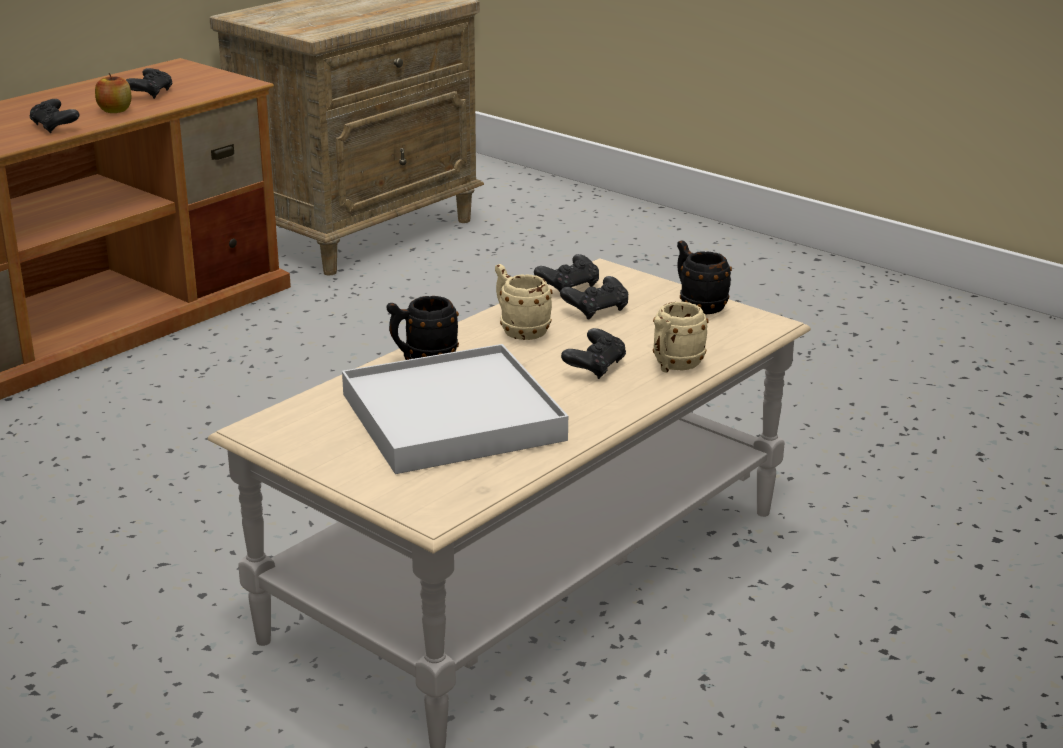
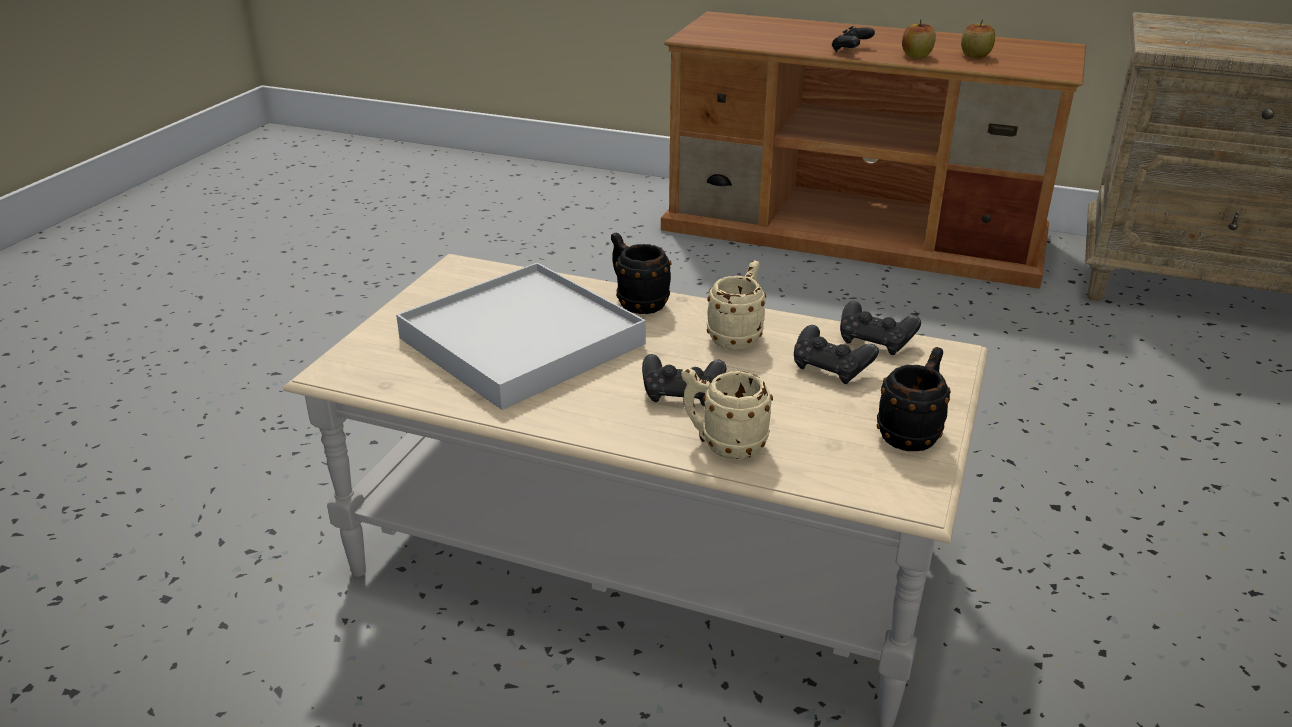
camera: 70 degrees right, 5 degrees up
(151, 94) = (975, 55): black game controller -> apple

